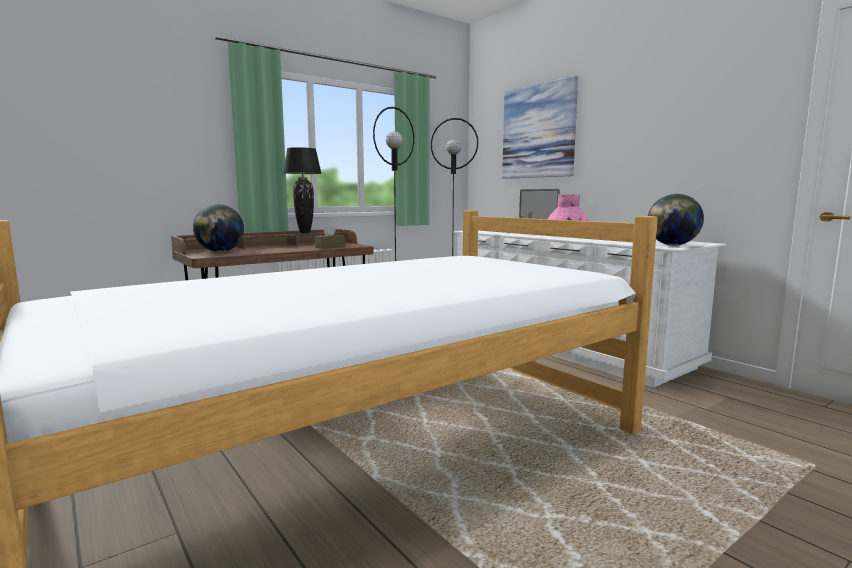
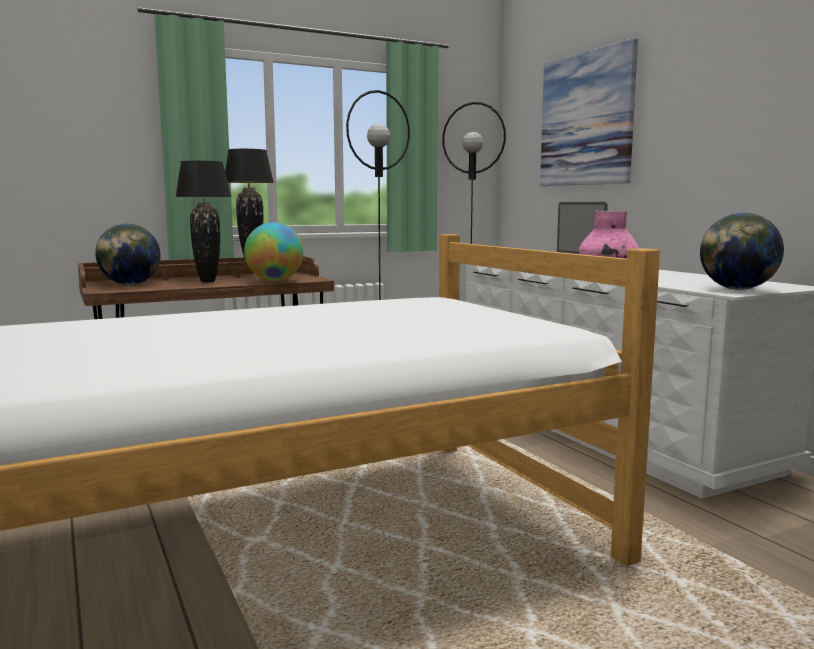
camera: 10 degrees right, 0 degrees up
(278, 248) = (207, 281): none -> black table lamp
(330, 247) = (275, 280): brown tissue box -> globe

